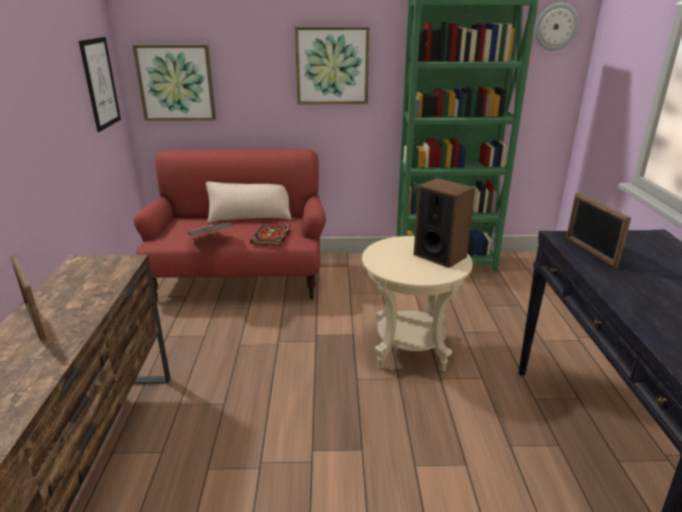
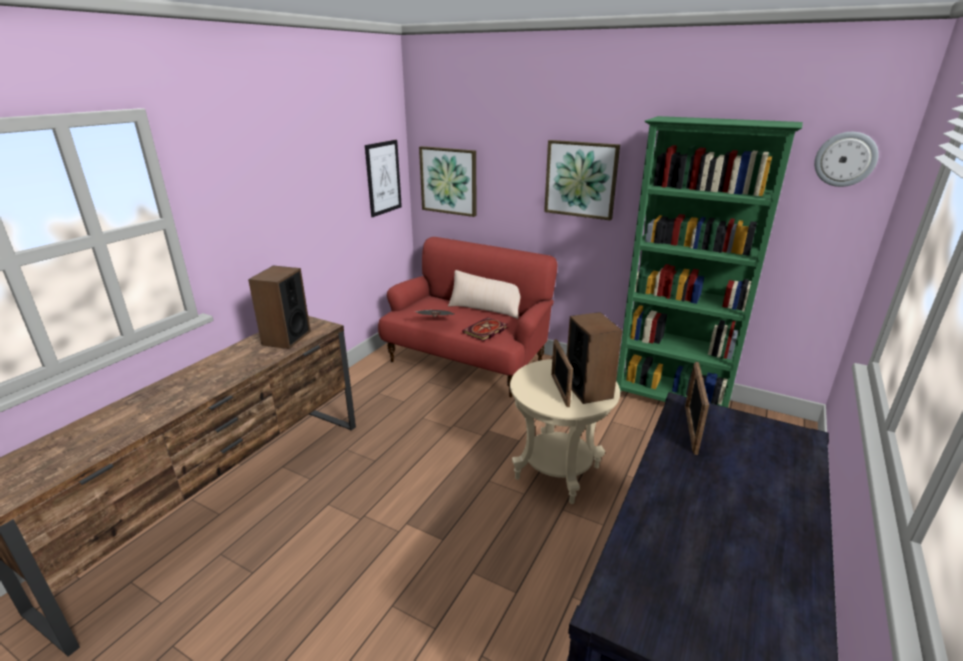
camera: 30 degrees right, 0 degrees up
(35, 321) = (235, 356): picture frame -> picture frame (560, 390)
(88, 284) = (286, 338): none -> speaker

